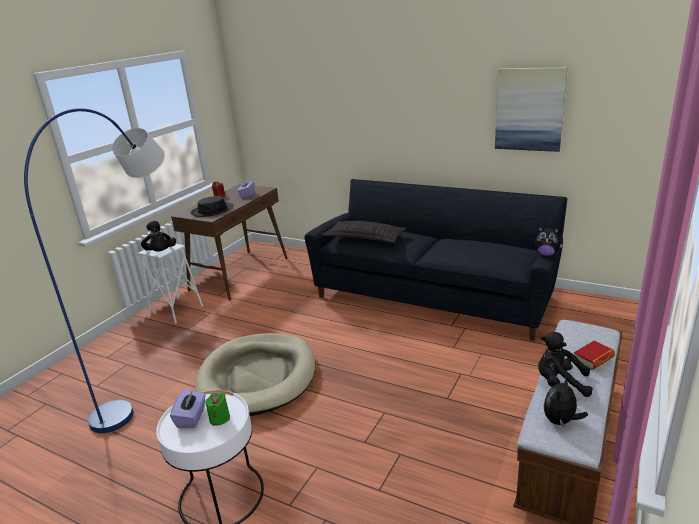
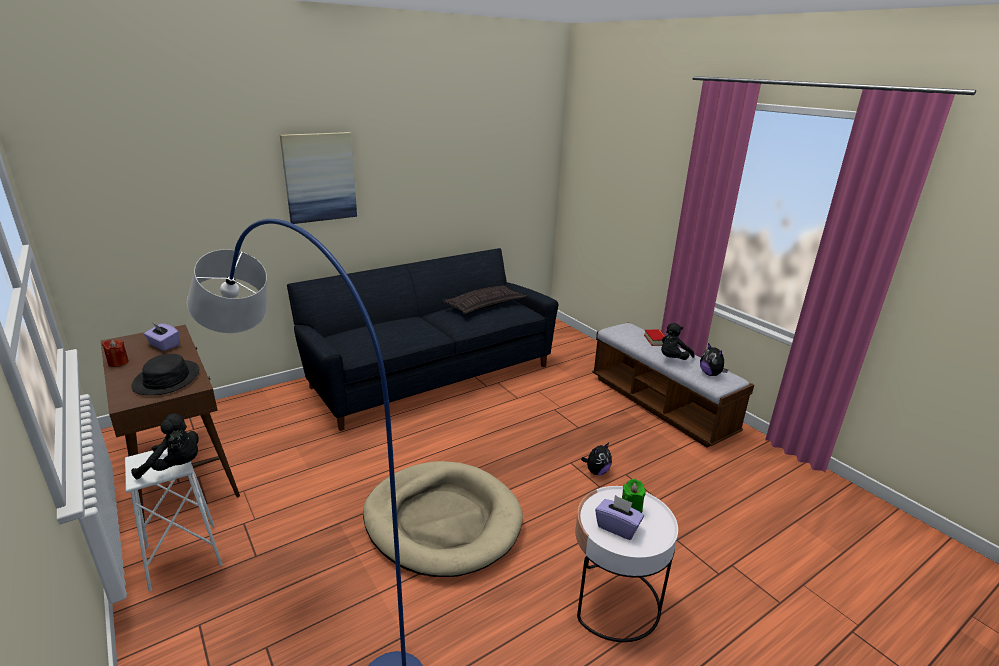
camera: 65 degrees left, 0 degrees up
(365, 238) = (380, 337): pillow -> pillow (485, 305)
(529, 109) = (464, 176): picture -> picture (319, 177)
(546, 254) = (537, 293): plush toy -> plush toy (596, 471)

